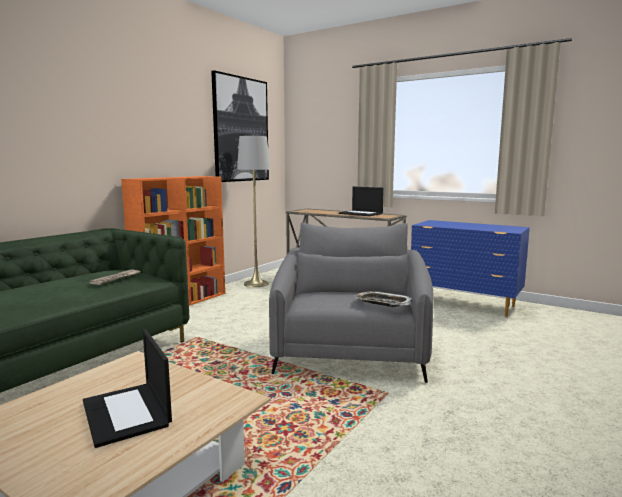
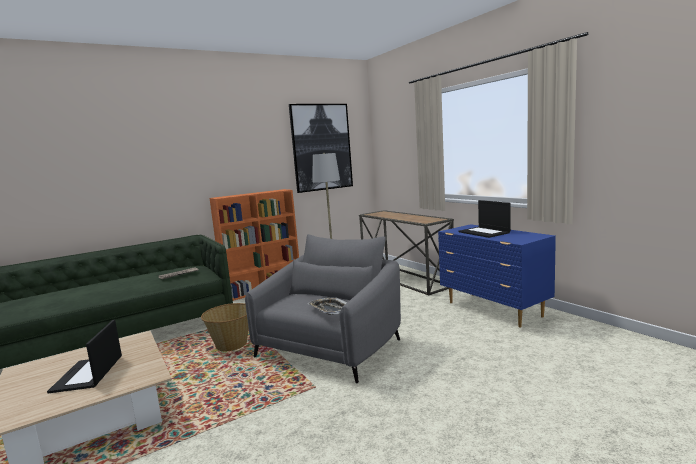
camera: 25 degrees right, 0 degrees up
(222, 365) = (231, 345): none -> basket
(361, 213) = (415, 217): laptop -> laptop (484, 232)

